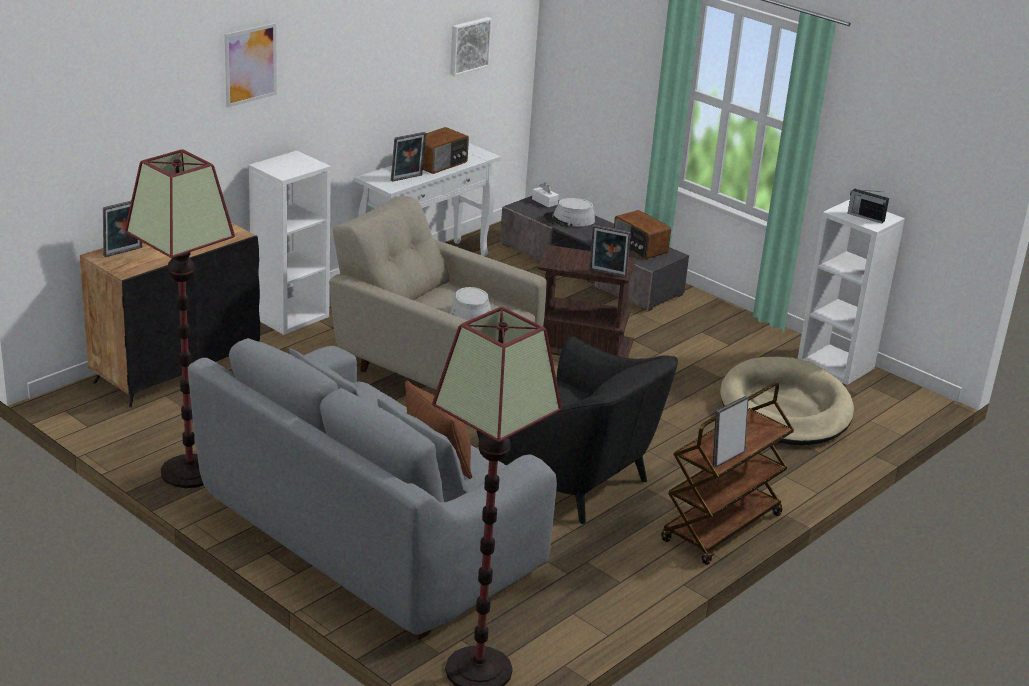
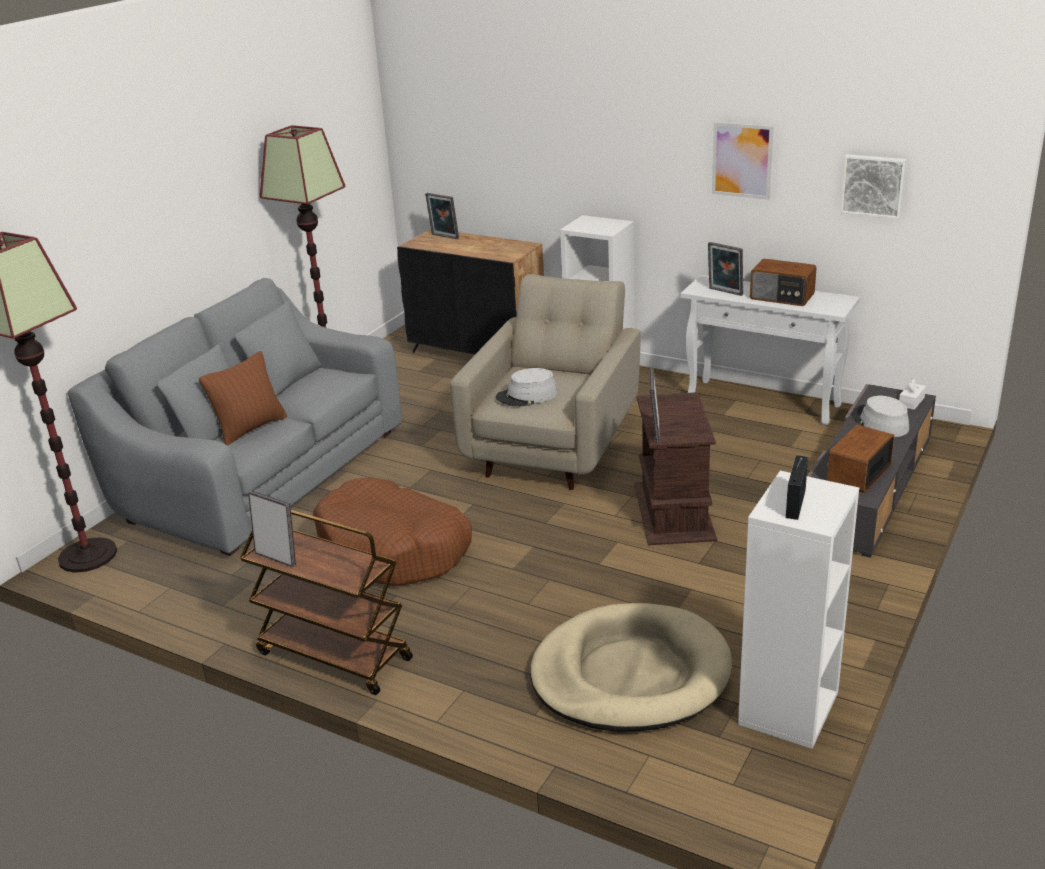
camera: 80 degrees right, 0 degrees up
(250, 64) = (585, 121): picture -> picture (742, 160)
(570, 478) = (393, 549): black armchair -> brown dog bed

